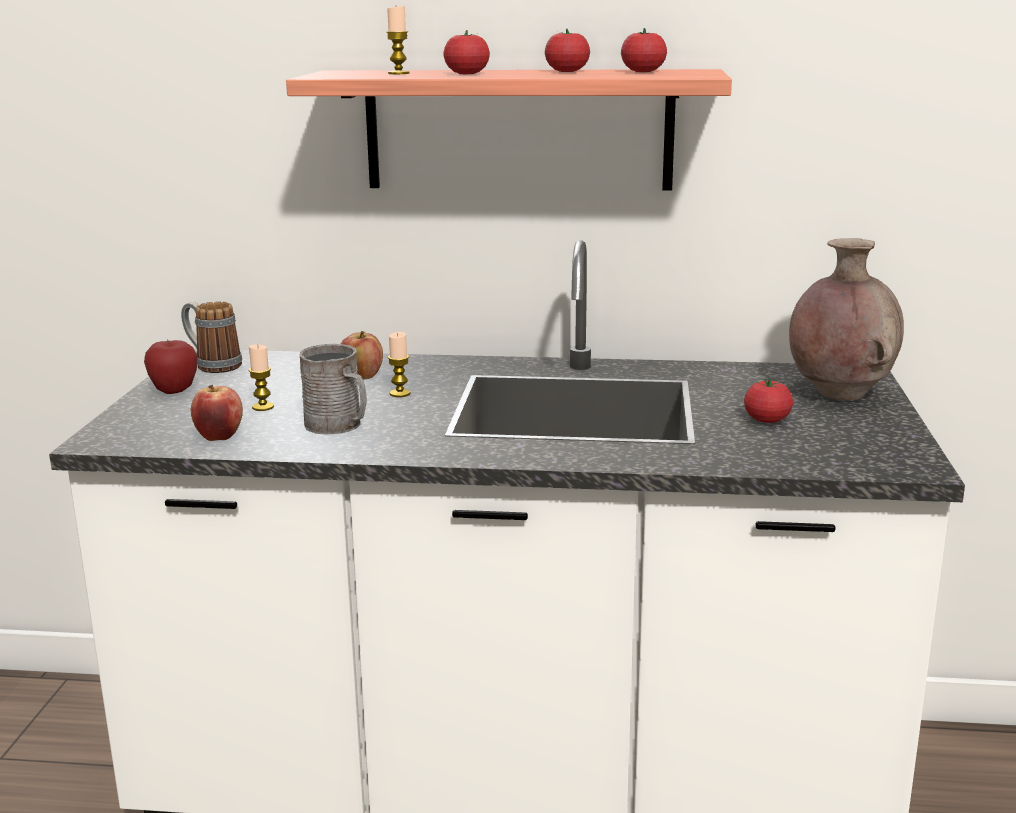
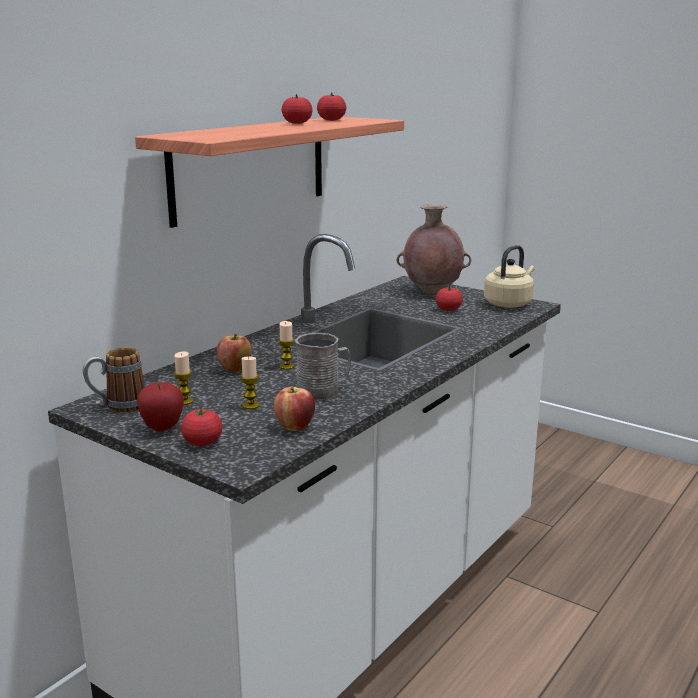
camera: 60 degrees left, 0 degrees up
(398, 73) = (229, 132): candle -> candle (185, 401)
(467, 73) = (269, 129): tomato -> tomato (202, 442)
(881, 449) = (509, 303): none -> beige kettle

